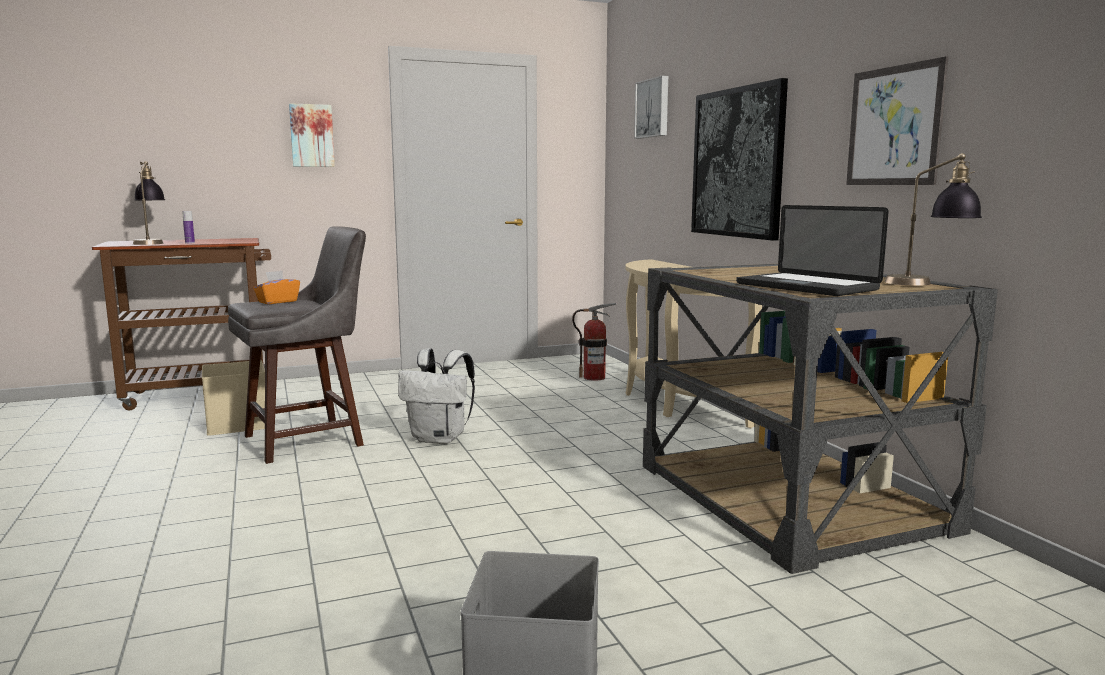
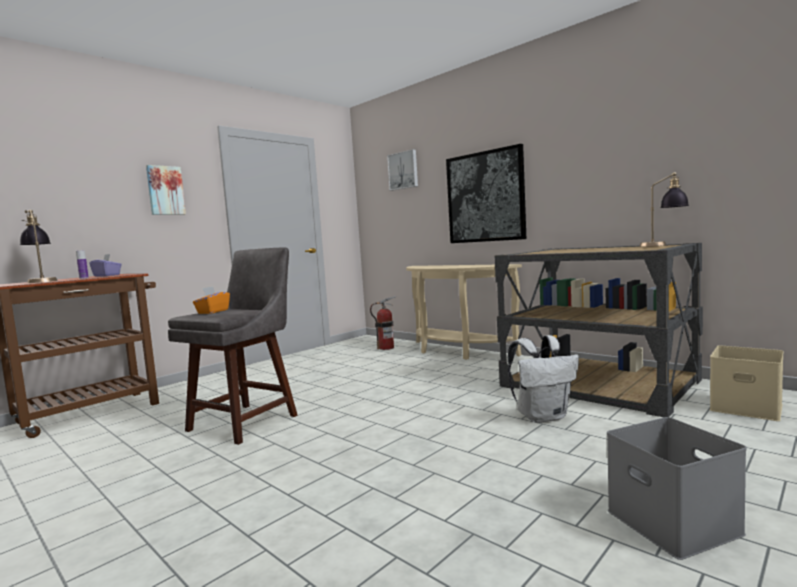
camera: 25 degrees left, 5 degrees down
(222, 241) = (107, 275): none -> purple tissue box
(236, 423) = (162, 424): beige storage box -> beige storage box (744, 407)
(440, 438) = (347, 399): white backpack -> white backpack (543, 416)
(806, 287) = (624, 249): laptop -> none
(894, 126) = (611, 164): picture -> none

